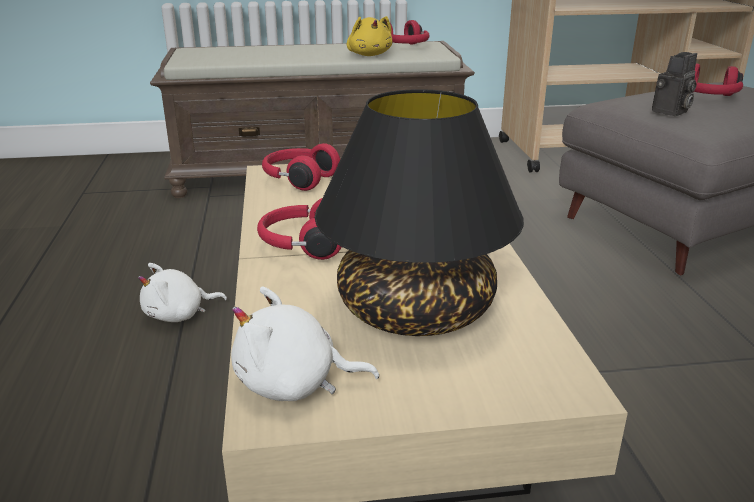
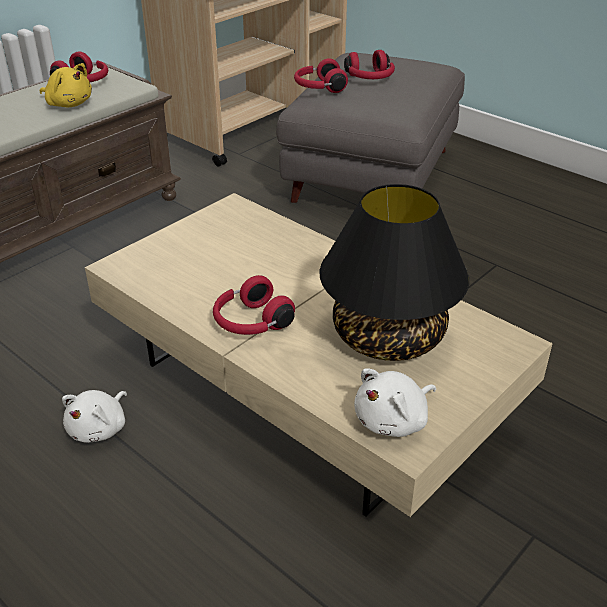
camera: 40 degrees left, 10 degrees up
(299, 179) = (154, 264): red headphones -> red headphones (319, 88)
(671, 112) = (366, 103): camera -> none

